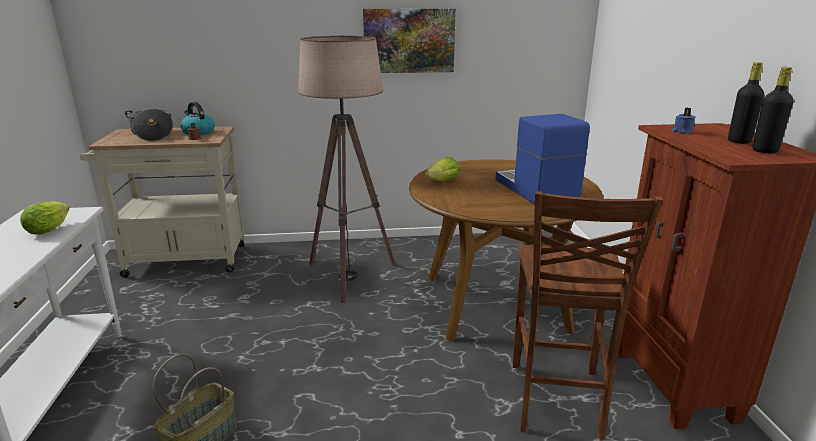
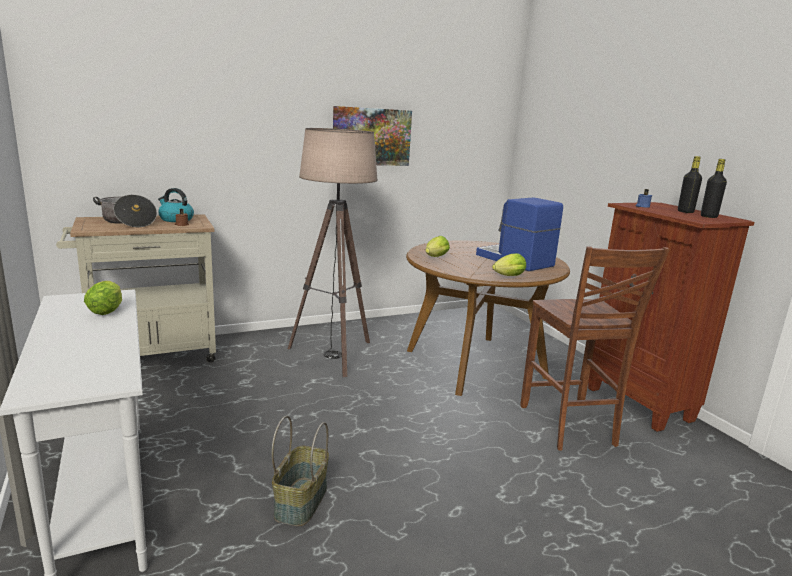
camera: 20 degrees left, 5 degrees down
(500, 212) = (507, 276): none -> lettuce

